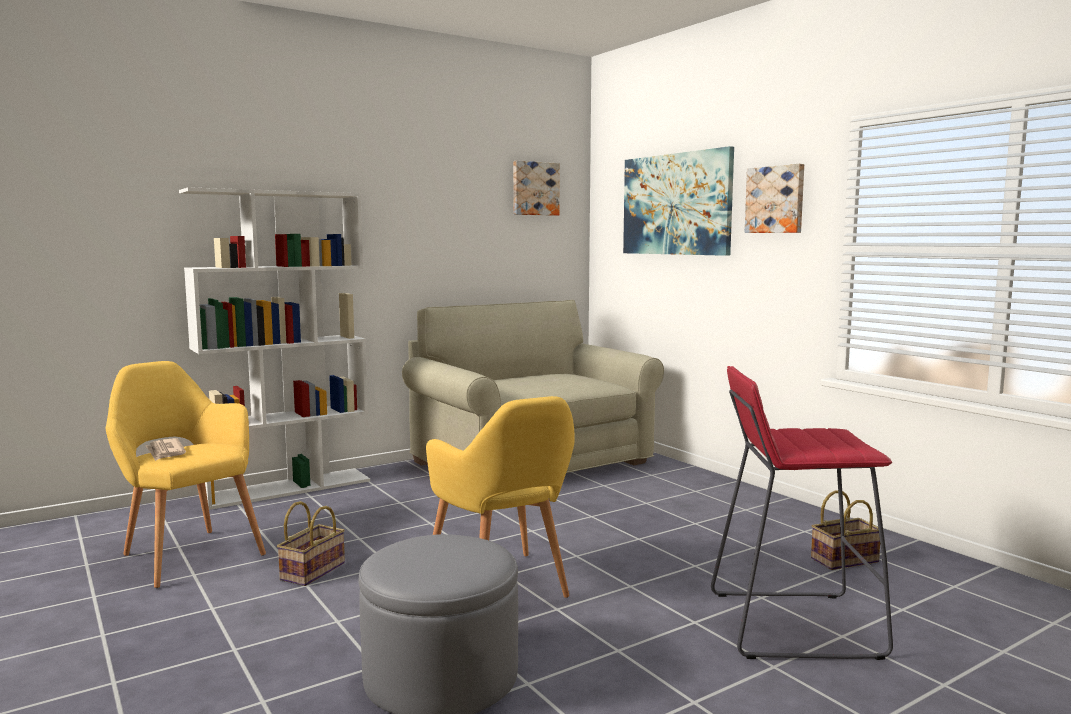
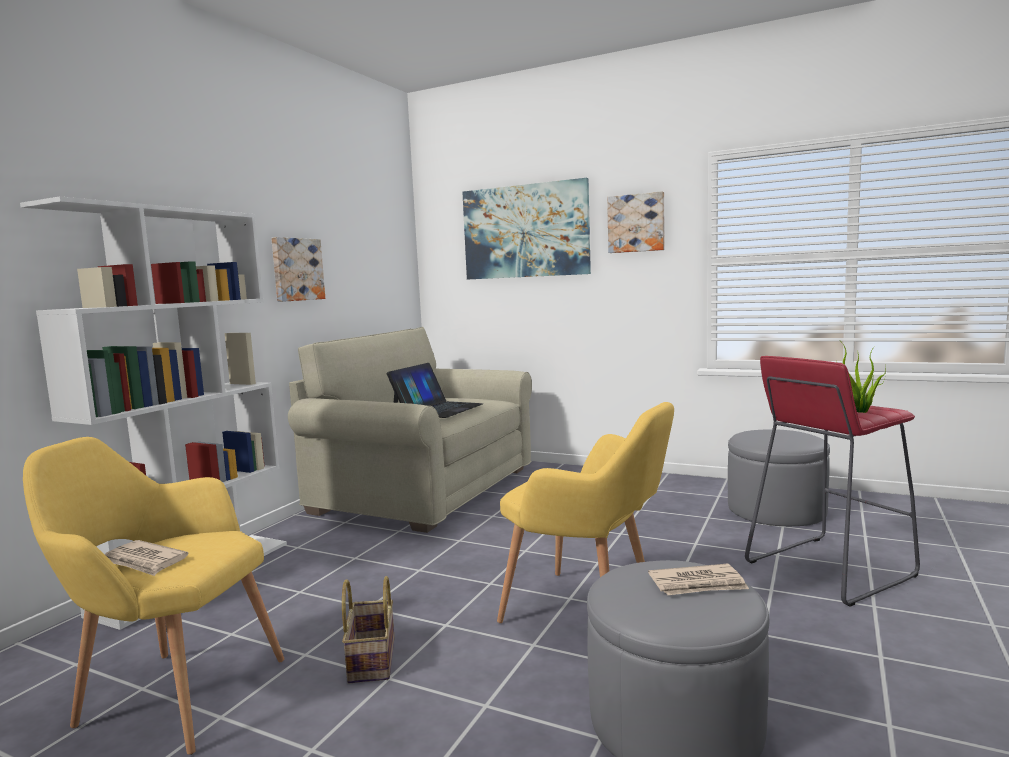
camera: 30 degrees left, 0 degrees up
(459, 558) = (698, 584): none -> newspaper
(534, 383) = (437, 409): none -> laptop
(535, 188) = (377, 218): picture -> picture (296, 269)
(819, 445) = (861, 412): none -> potted plant
(845, 559) = (776, 510): basket -> grey ottoman

